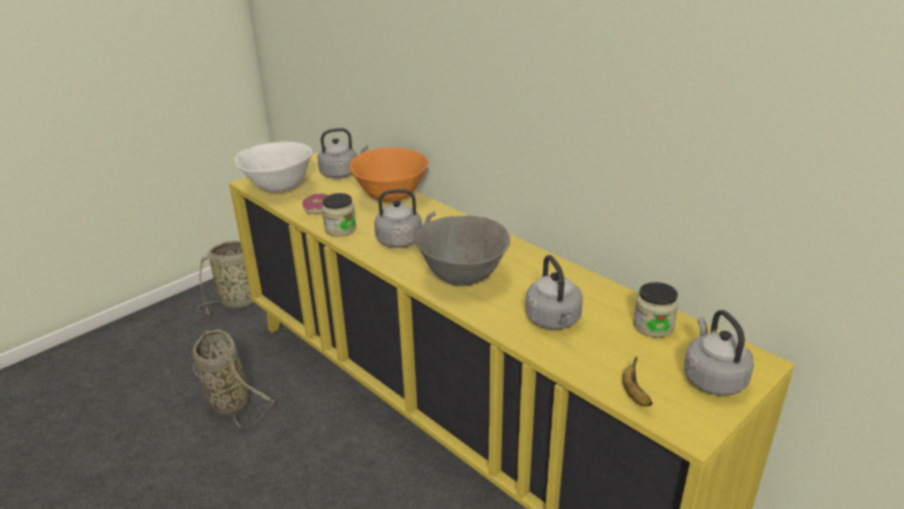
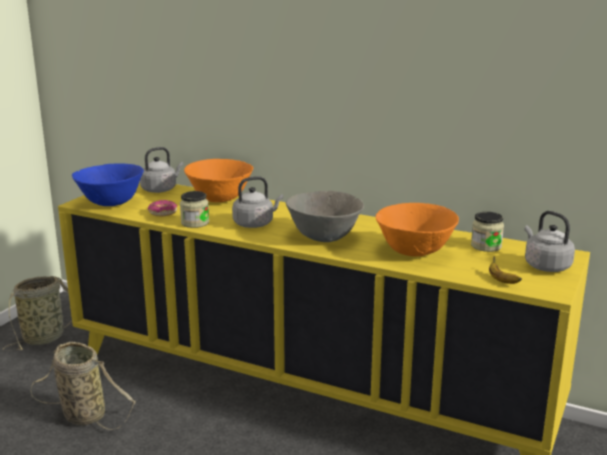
camera: 20 degrees left, 10 degrees down
(279, 188) = (111, 204): white bowl -> blue bowl
(554, 321) = (415, 252): grey kettle -> orange bowl

